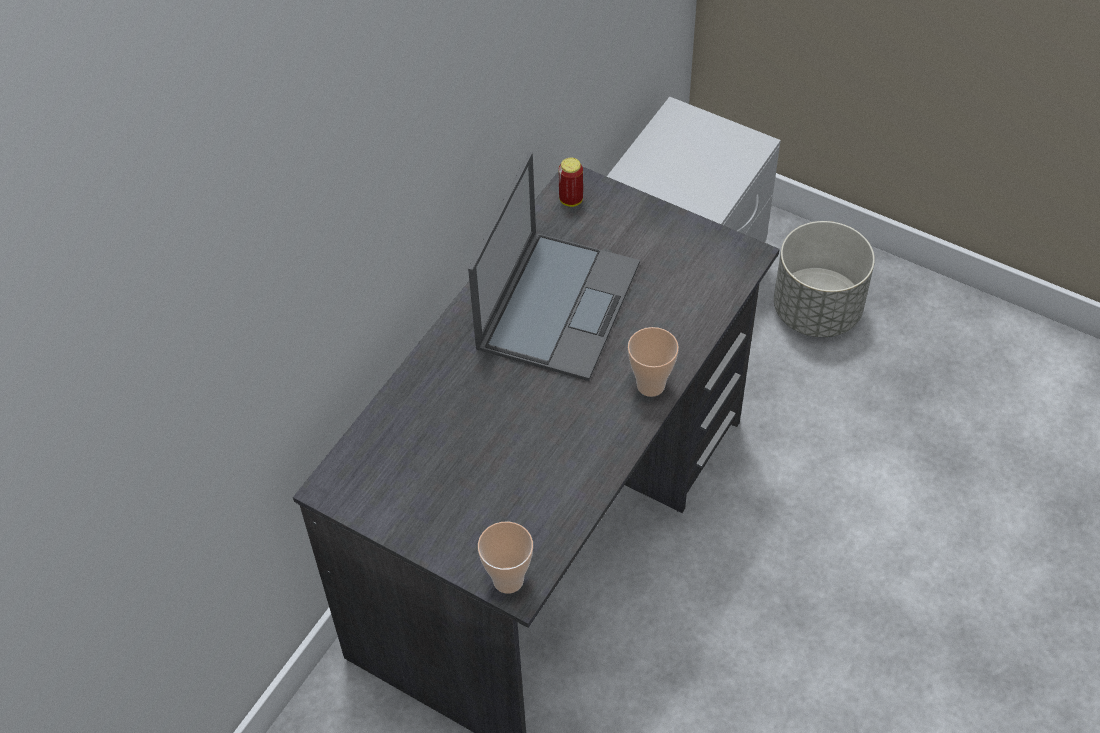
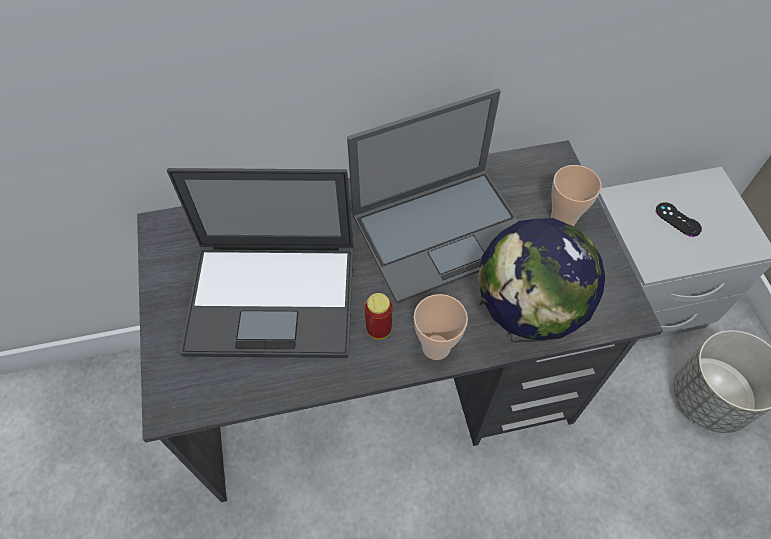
camera: 45 degrees right, 5 degrees up
(496, 455) = (274, 298): none -> laptop
(508, 580) = (171, 394): cup -> cup (563, 219)
(571, 200) = (538, 168): can -> can (378, 329)
(682, 167) = (678, 219): none -> black game controller
(688, 319) = (523, 322): none -> globe

